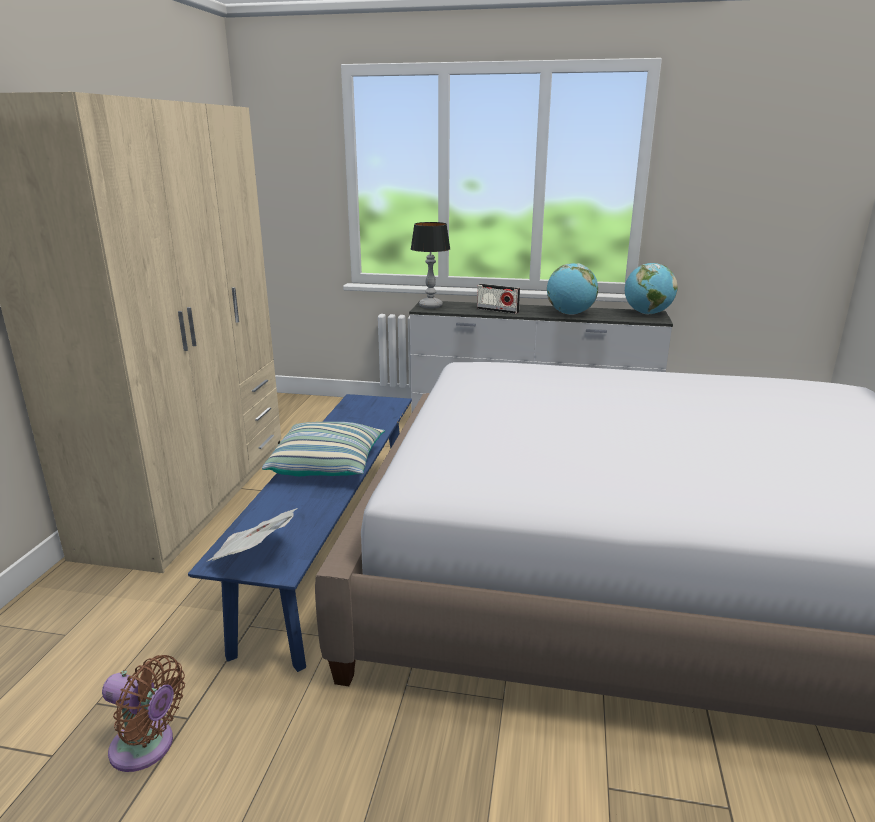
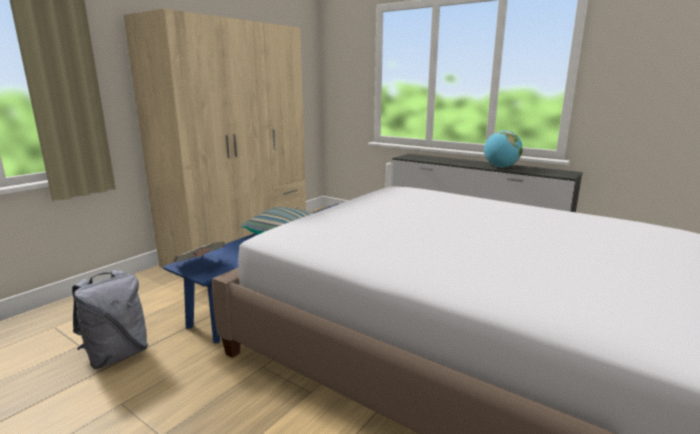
camera: 25 degrees right, 5 degrees down
(147, 748) = (117, 355): brown fan -> grey backpack
(431, 306) = (410, 156): table lamp -> none
(497, 310) = (451, 161): radio -> none
(647, 313) = (563, 172): globe -> none

